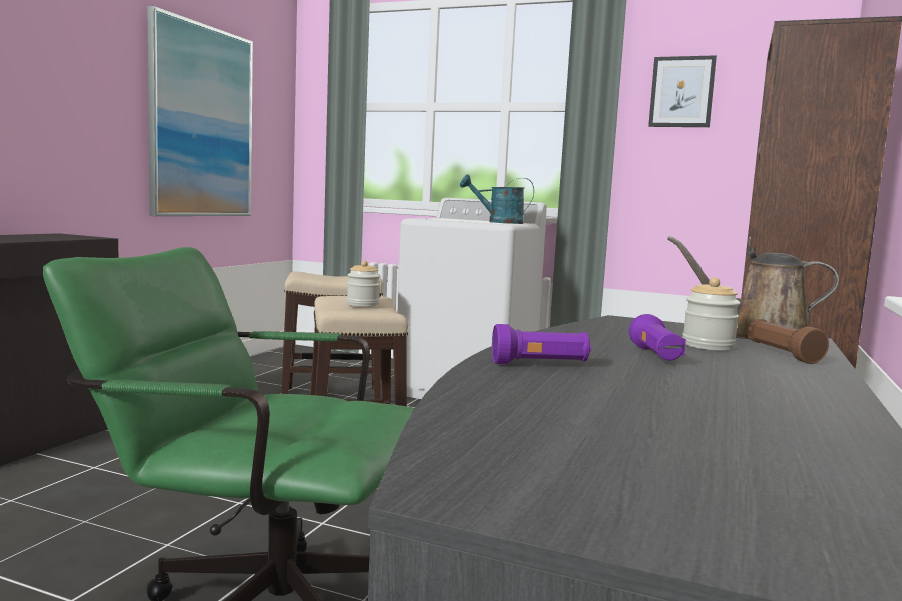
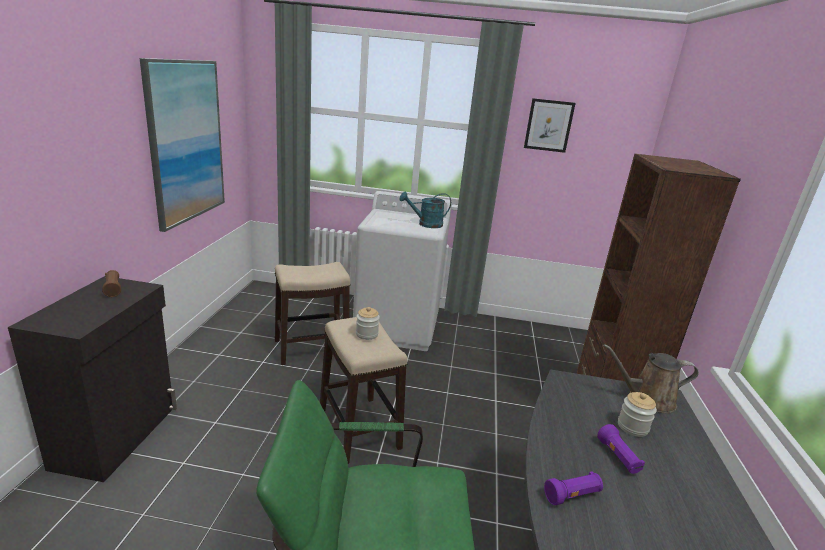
camera: 15 degrees left, 15 degrees up
(782, 354) = (674, 434): brown flashlight -> brown flashlight (113, 289)

